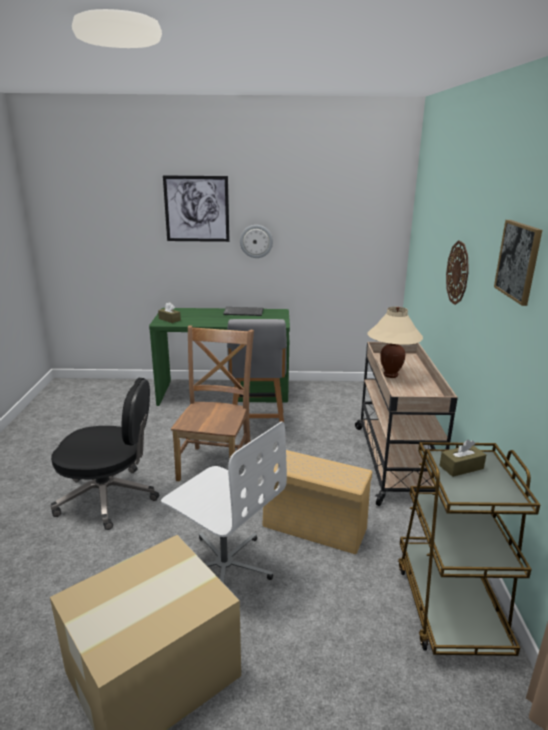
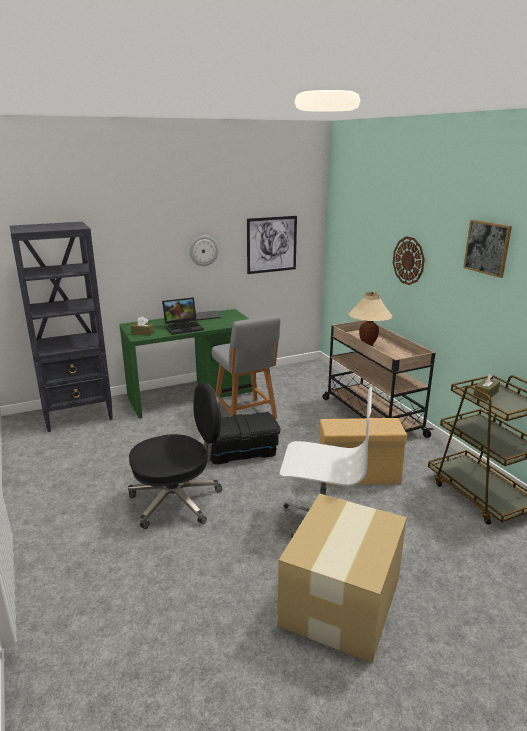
camera: 25 degrees left, 0 degrees up
(110, 390) = (78, 415): none -> black bookcase
(197, 209) = (148, 225): picture -> picture (271, 244)
(213, 320) = (184, 327): none -> laptop
(216, 464) = (241, 451): brown chair -> black storage box

